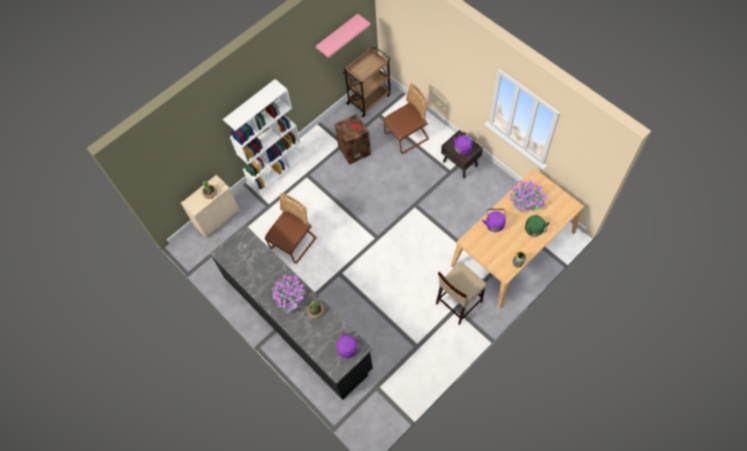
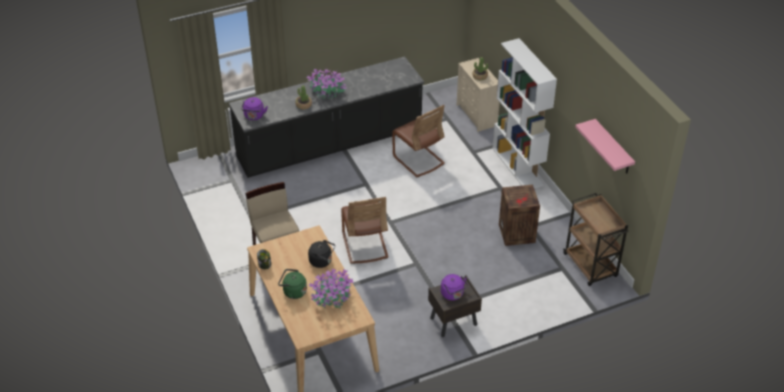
camera: 105 degrees right, 20 degrees down
(406, 137) = (516, 284): brown chair -> brown chair (365, 245)
(494, 223) = (322, 261): purple kettle -> black kettle

